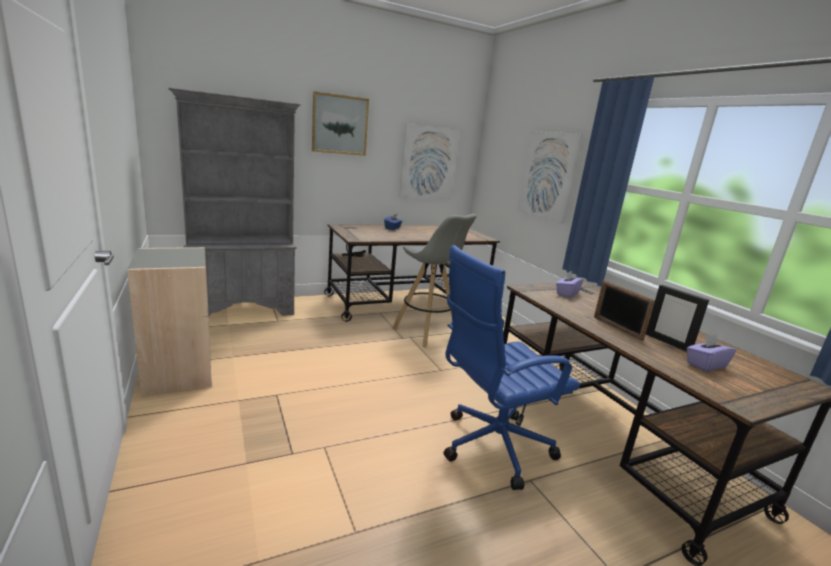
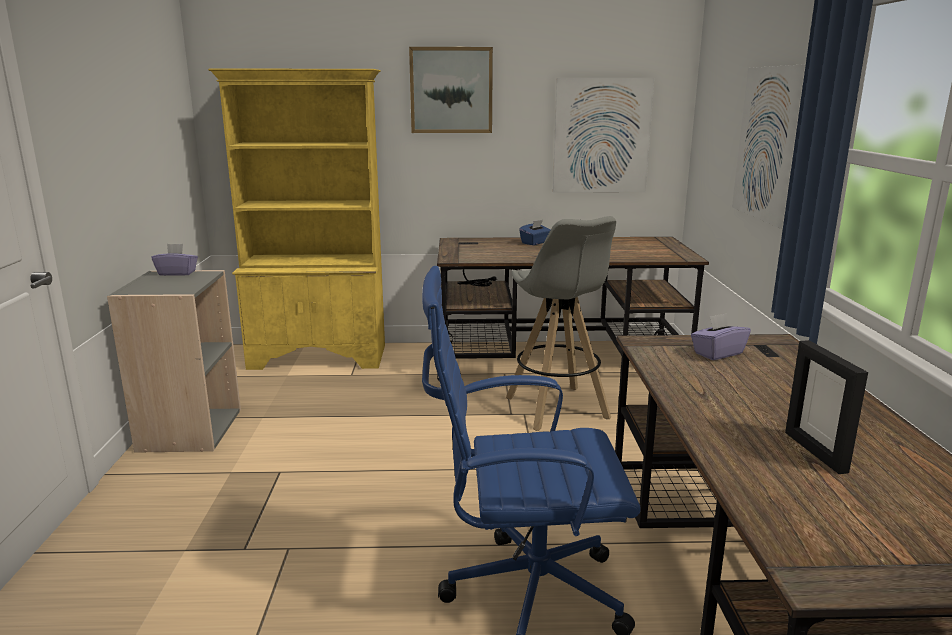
camera: 25 degrees right, 0 degrees up
(243, 309) = (319, 356): grey bookcase -> yellow bookcase
(616, 328) = (736, 417): picture frame -> none
(705, 365) = (843, 499): purple tissue box -> purple tissue box (177, 273)

